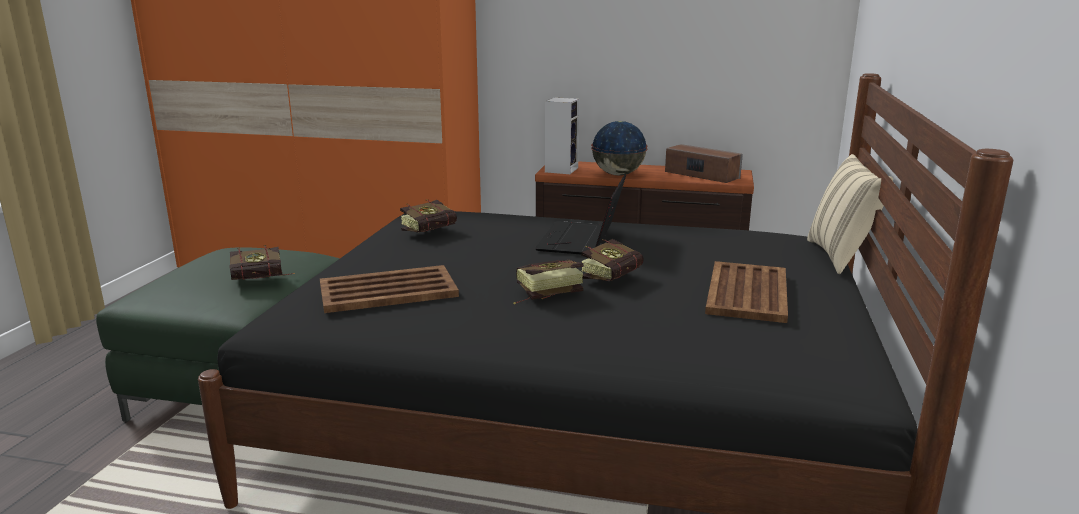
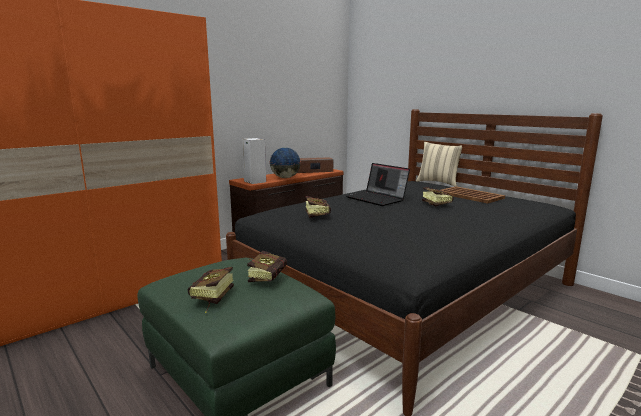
camera: 55 degrees left, 5 degrees down
(389, 290) = (405, 235): brown tray -> none
(543, 294) = (443, 215): book -> book (210, 299)

